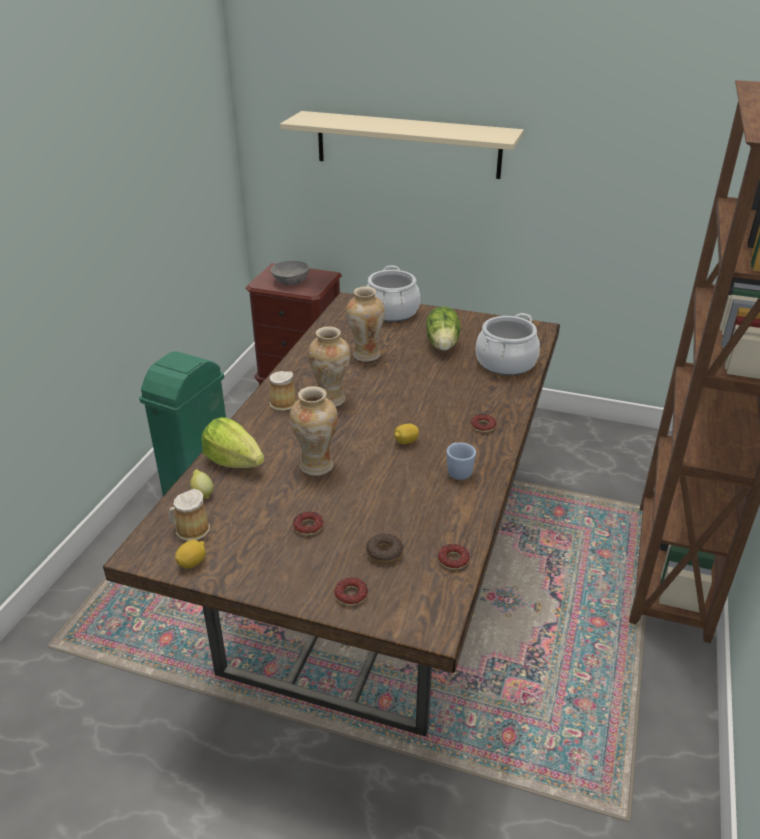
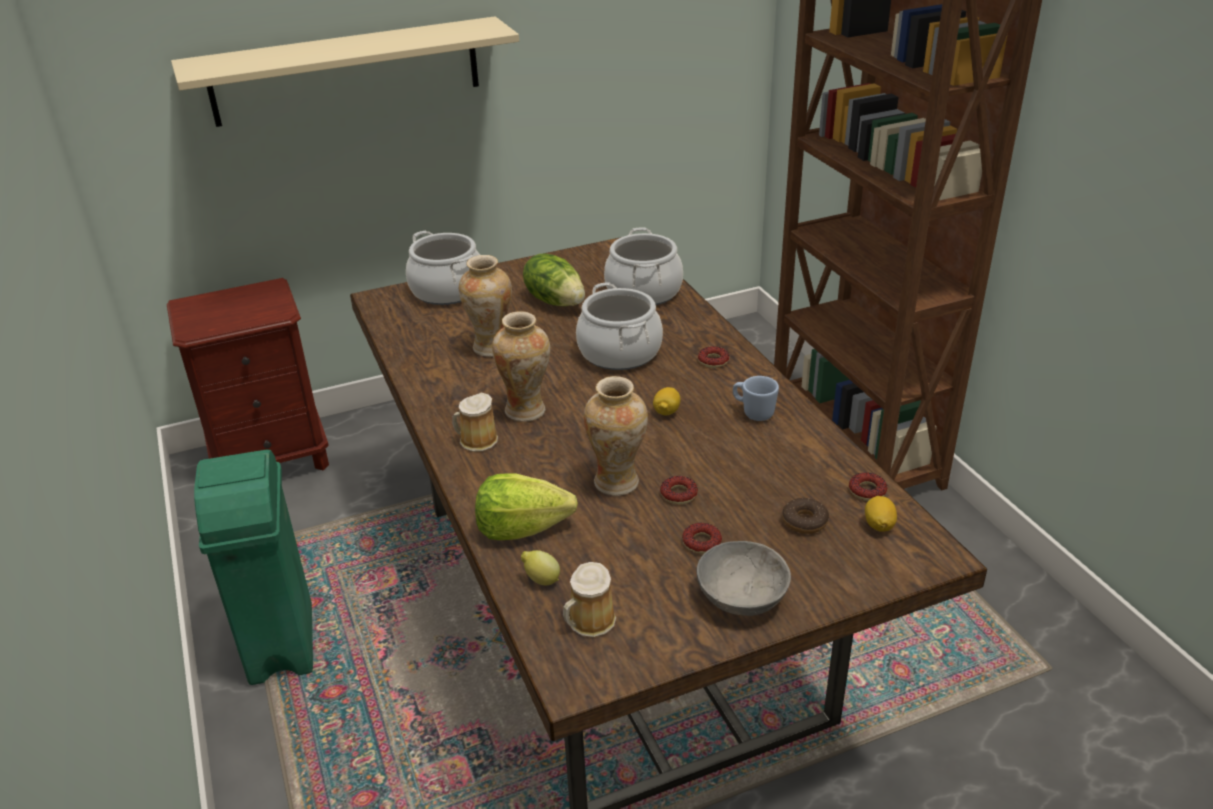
camera: 40 degrees left, 0 degrees up
(192, 563) = (644, 650): lemon -> lemon (879, 525)
(291, 281) = (233, 311): grey bowl -> grey bowl (742, 596)
(351, 595) = (834, 575): donut -> donut (679, 494)
(433, 392) = (619, 352): none -> cooking pot

